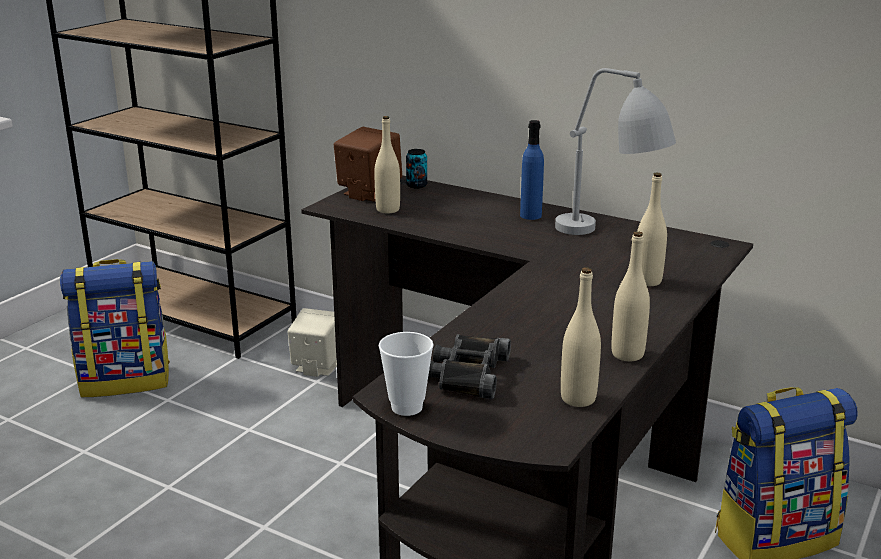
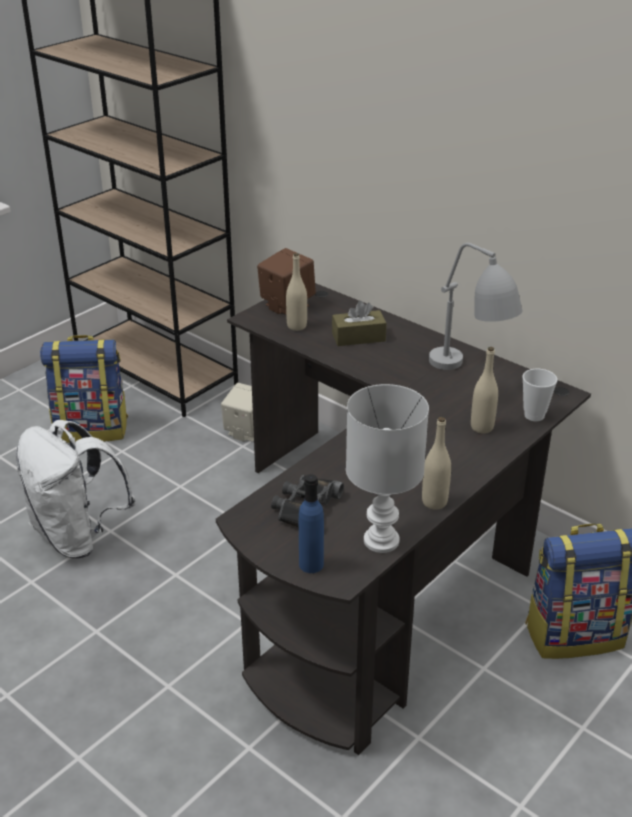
camera: 10 degrees right, 10 degrees up
(127, 496) = (78, 536): none -> white backpack
(407, 407) = (251, 534): cup -> cup (534, 415)
(416, 185) = (329, 299): can -> none
(464, 214) = (358, 337): none -> brown tissue box
(530, 215) = (413, 344): blue bottle -> blue bottle (311, 564)
(578, 399) = (379, 541): beige bottle -> white table lamp

